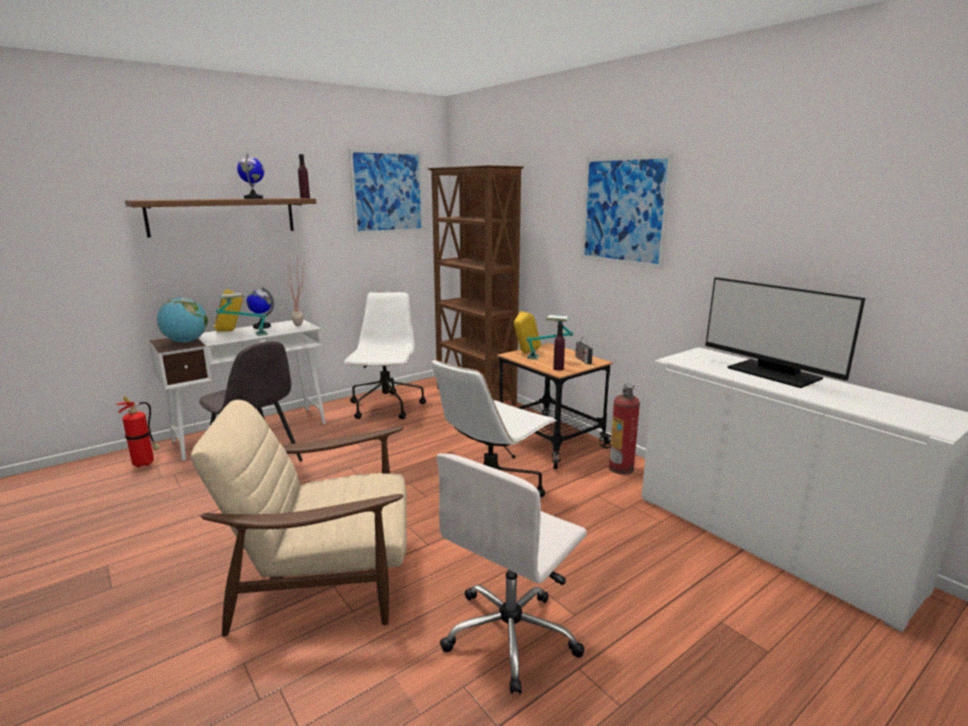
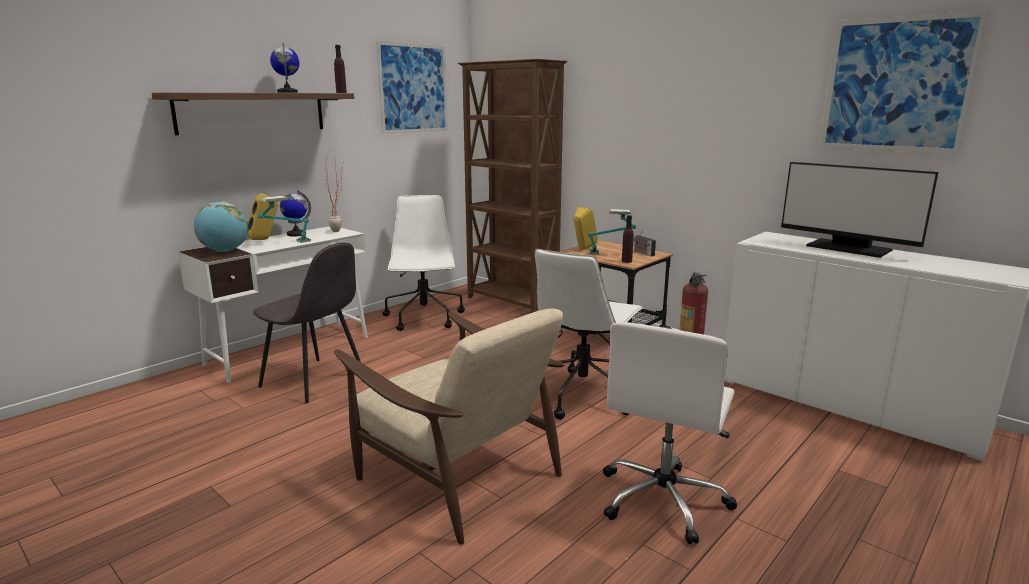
camera: 10 degrees left, 0 degrees up
(146, 463) = (186, 389): fire extinguisher -> none
(325, 577) = (456, 473): beige armchair -> beige armchair turned 120 degrees counterclockwise
(623, 211) = (682, 103): picture -> picture (896, 85)

